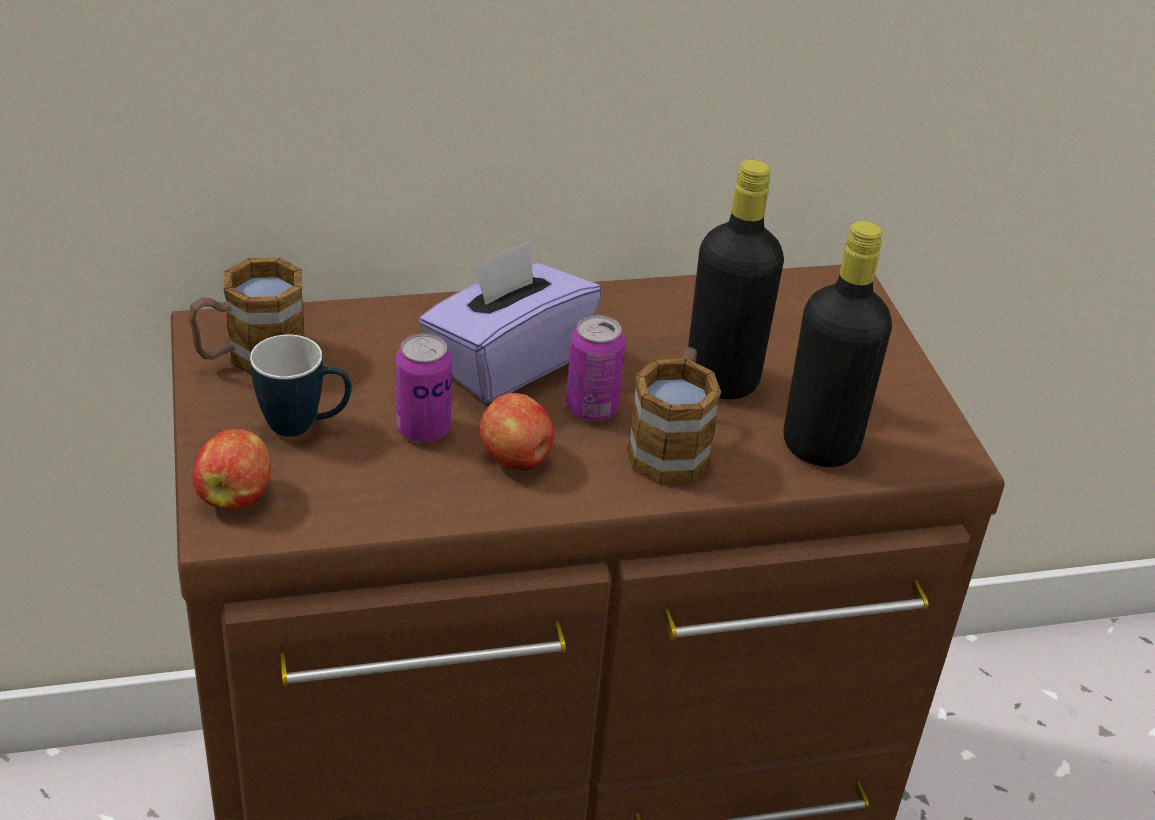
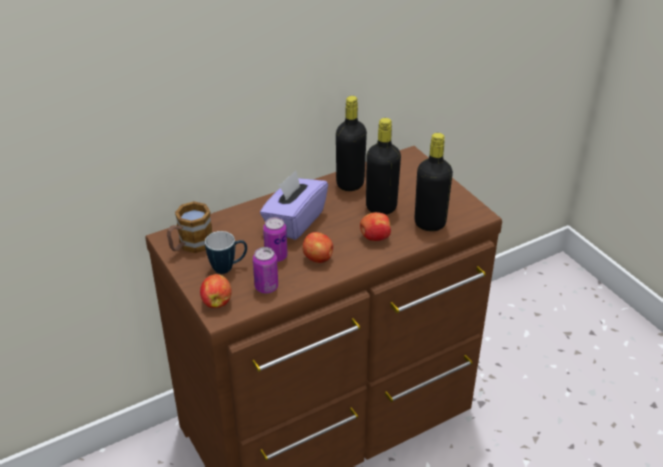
camera: 15 degrees left, 0 degrees up
(591, 408) = (337, 231): can -> can (266, 287)
(671, 445) = (374, 237): mug -> apple
(676, 311) = (350, 184): none -> black bottle

